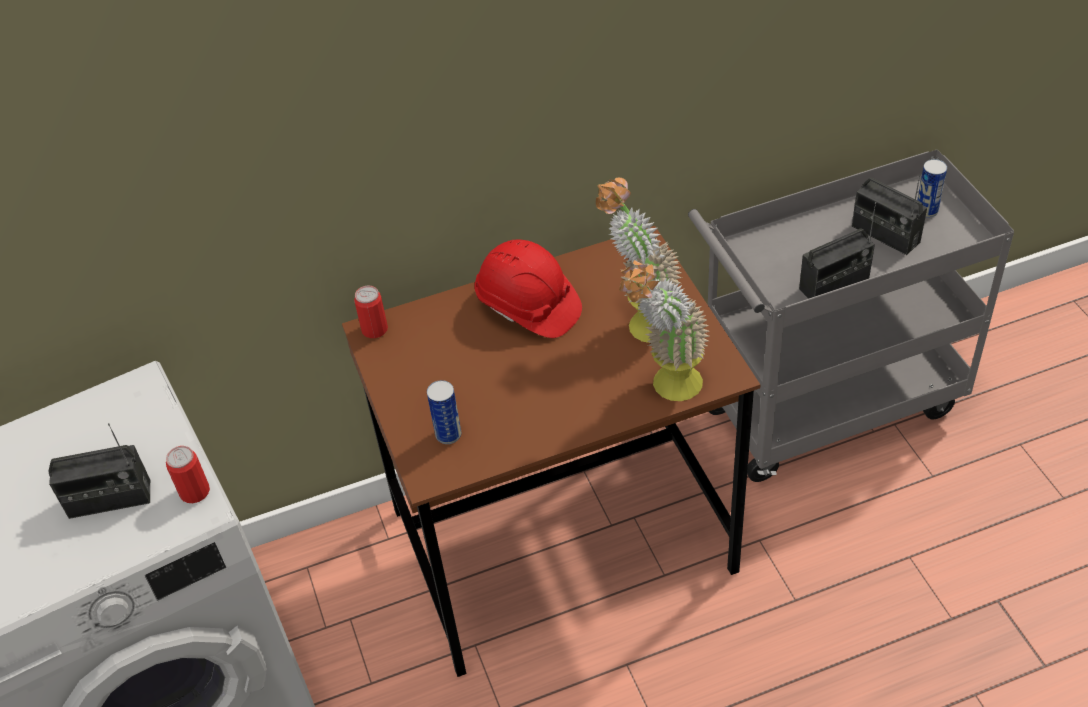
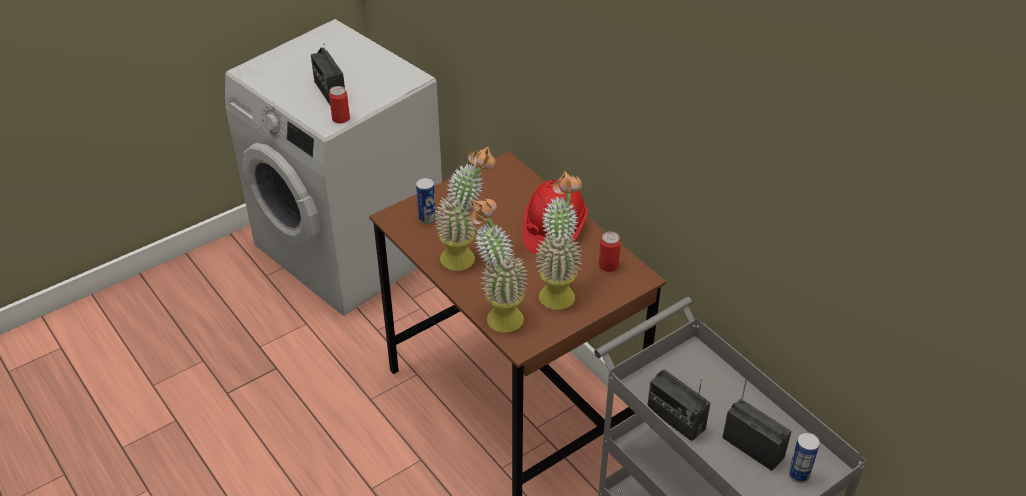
camera: 70 degrees right, 5 degrees down
(374, 329) = (507, 166): can -> can (608, 265)
(542, 403) = (466, 255): none -> potted plant
(885, 234) = (753, 447): radio -> radio turned 105 degrees clockwise

